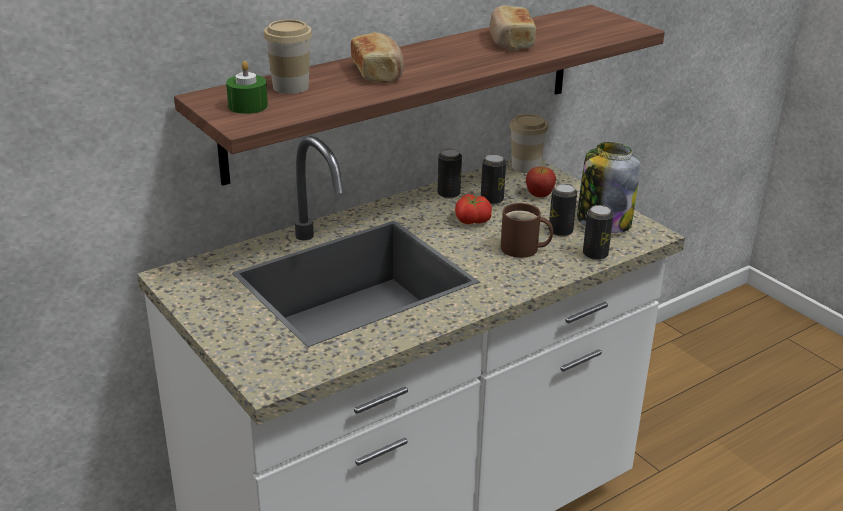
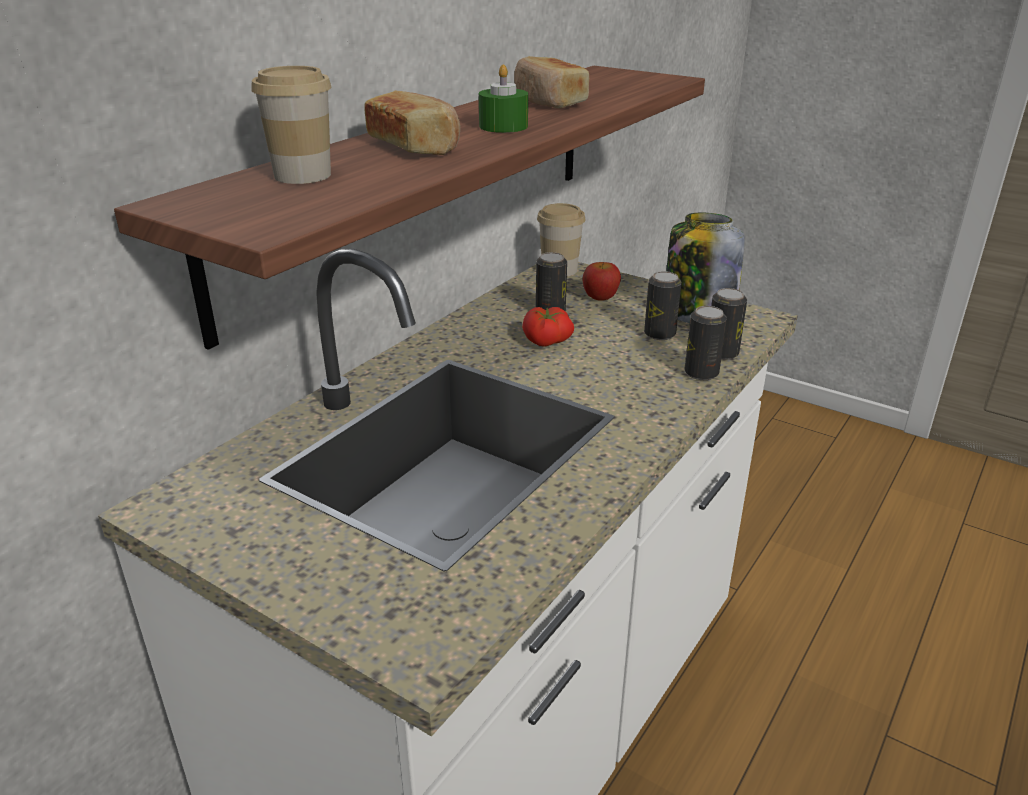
camera: 20 degrees left, 0 degrees up
(248, 106) = (254, 205): green candle -> green candle (503, 126)
(448, 194) = (493, 315): can -> can (701, 373)
(523, 249) = (634, 364): brown mug -> none

